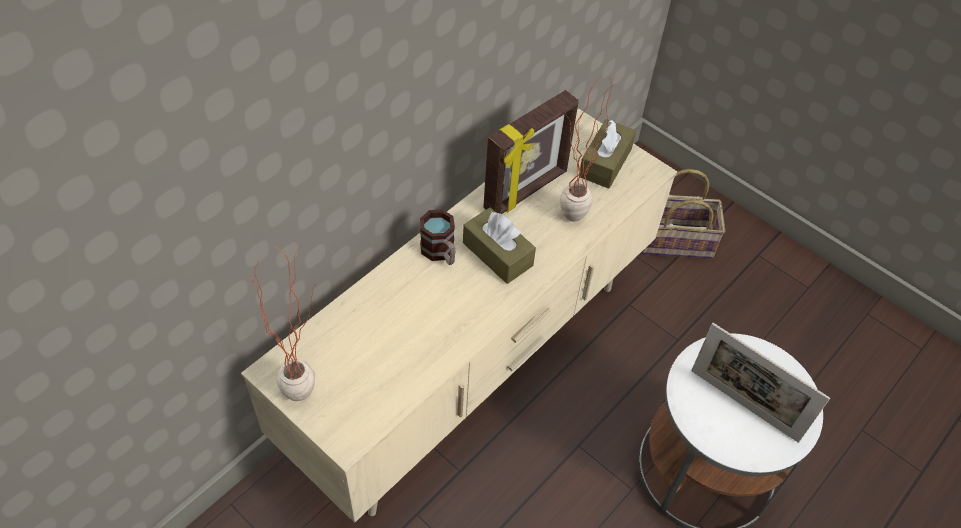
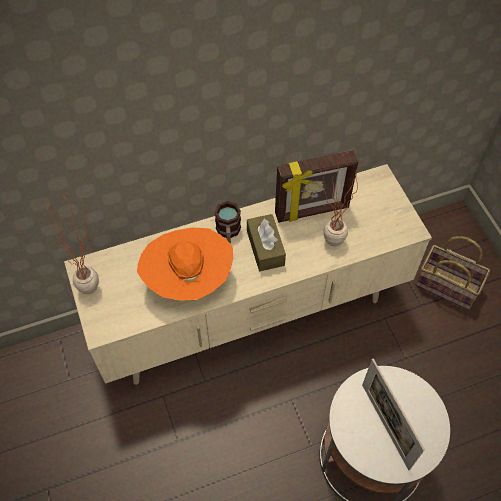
camera: 30 degrees right, 5 degrees up
(425, 328) = (188, 279): none -> orange hat
(605, 163) = (381, 211): brown tissue box -> none

